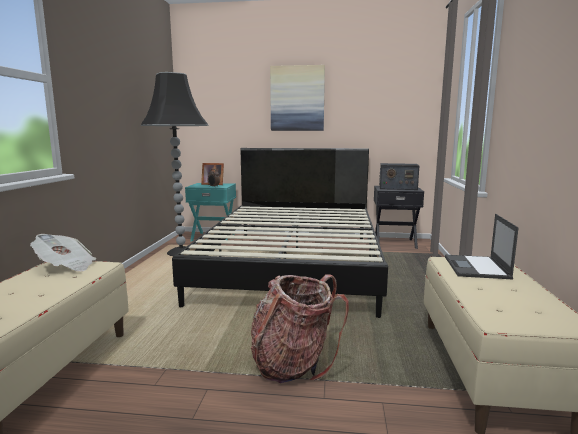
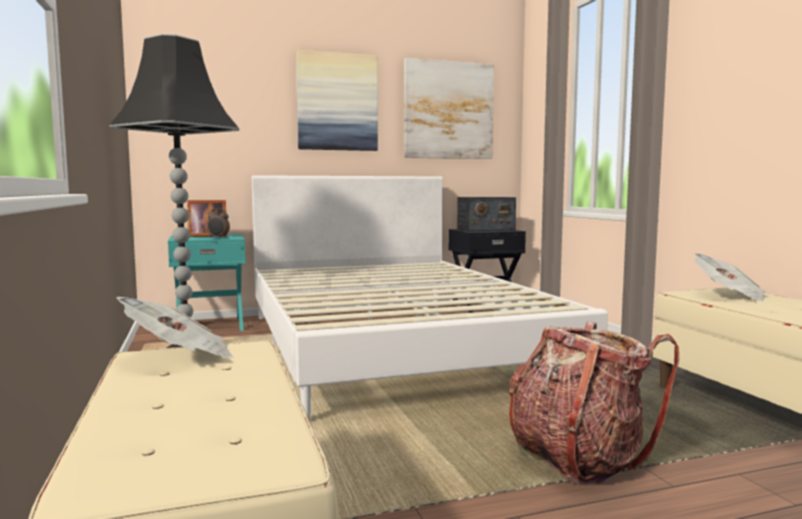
camera: 25 degrees left, 5 degrees down
(294, 264) = (393, 345): black bed -> white bed
(378, 100) = (448, 110): none -> picture
(476, 267) = (729, 295): laptop -> newspaper

